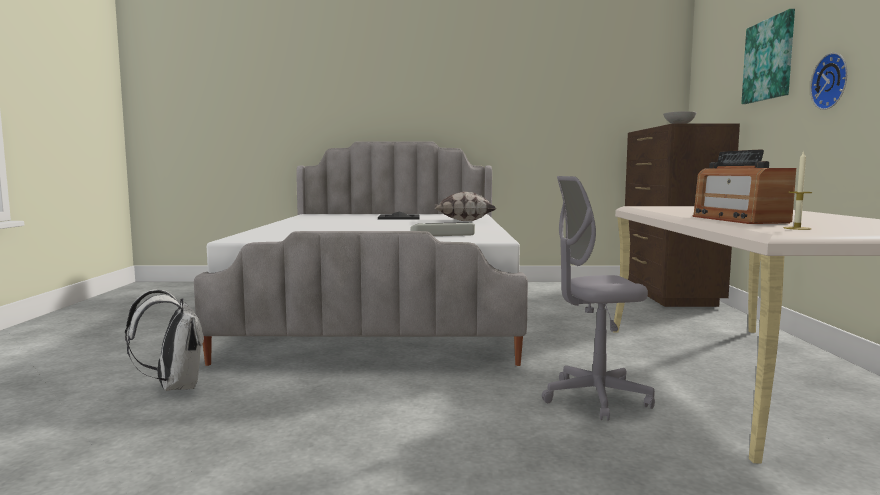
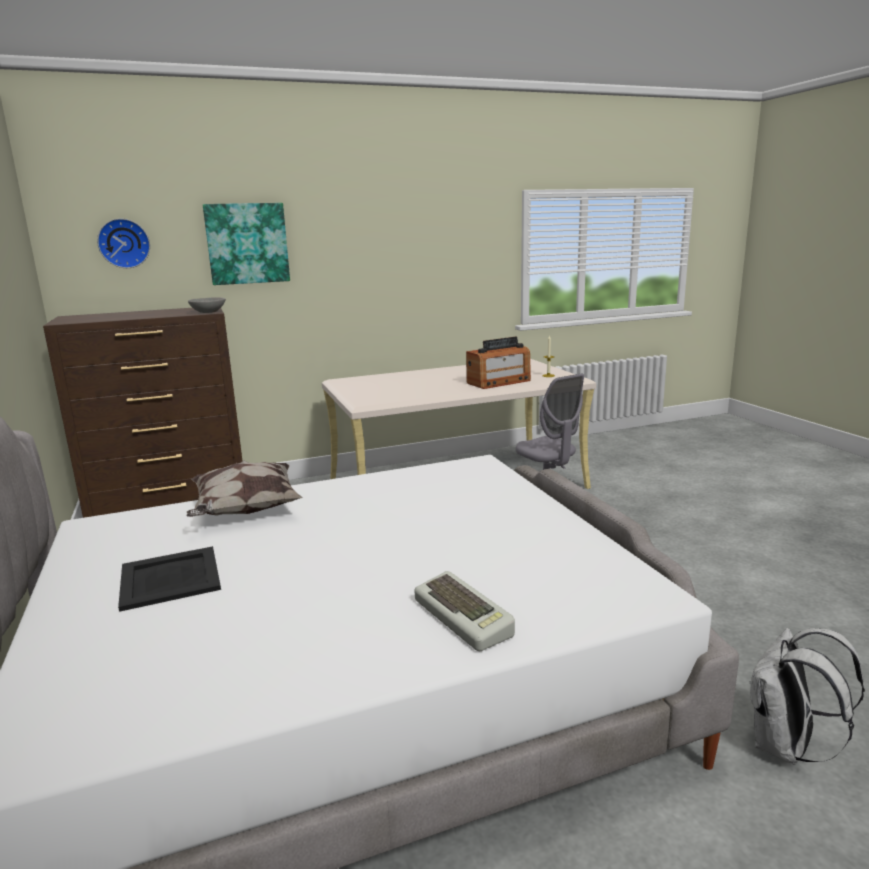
camera: 110 degrees left, 10 degrees up
(442, 235) = (461, 489): keyboard -> keyboard (465, 617)
(832, 81) = (345, 274): wall clock -> wall clock (124, 243)

